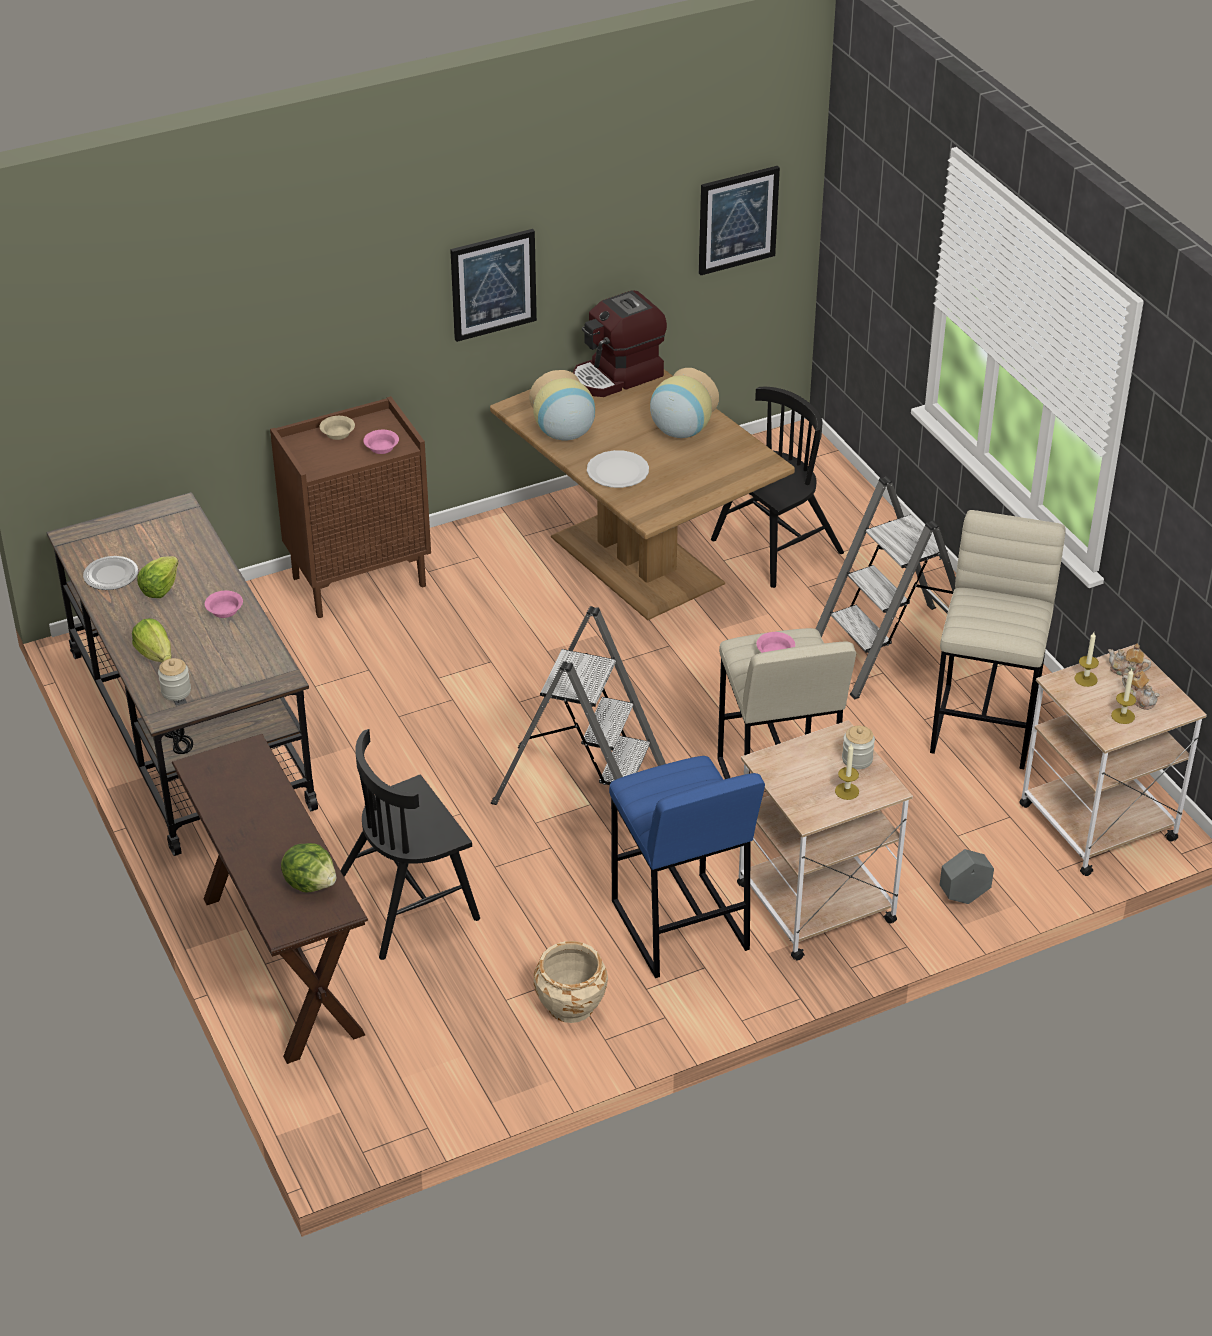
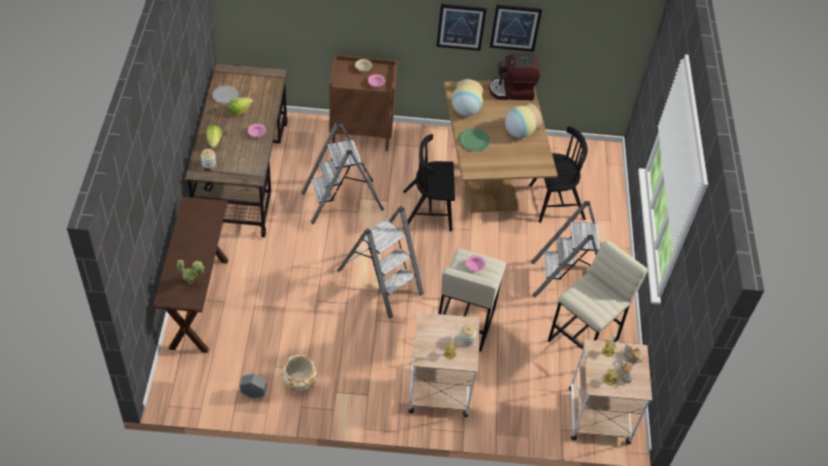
camera: 25 degrees right, 10 degrees up
(311, 883) = (192, 282): lettuce -> potted plant
(411, 693) = (343, 200): none -> grey step ladder
(412, 899) = (272, 299): black chair -> black chair (431, 211)
(617, 471) = (474, 140): white plate -> green plate
(681, 928) = (372, 371): blue stool -> none
(737, 219) = (601, 38): picture -> picture (515, 27)
(963, 896) = (507, 420): grey planter -> grey planter (254, 393)

